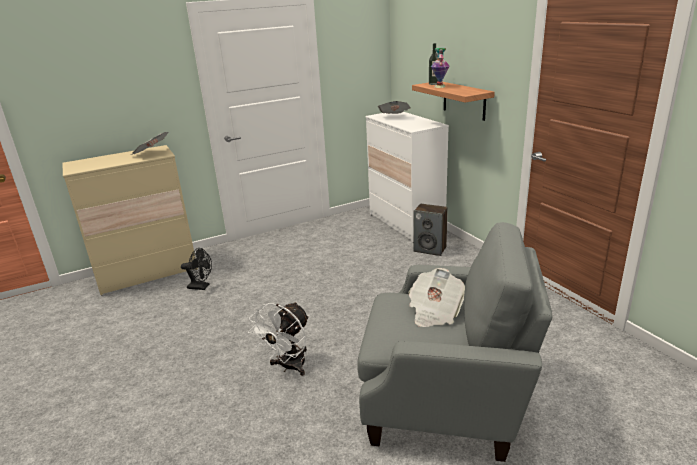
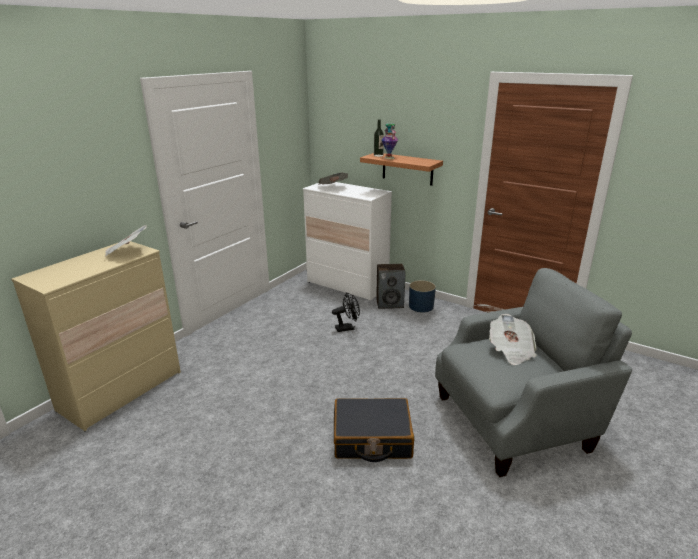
camera: 30 degrees left, 0 degrees up
(201, 287) = (204, 389): black fan -> black fan (347, 328)
(288, 367) = (372, 438): white fan -> black suitcase
(461, 258) = (421, 306): none -> blue planter

